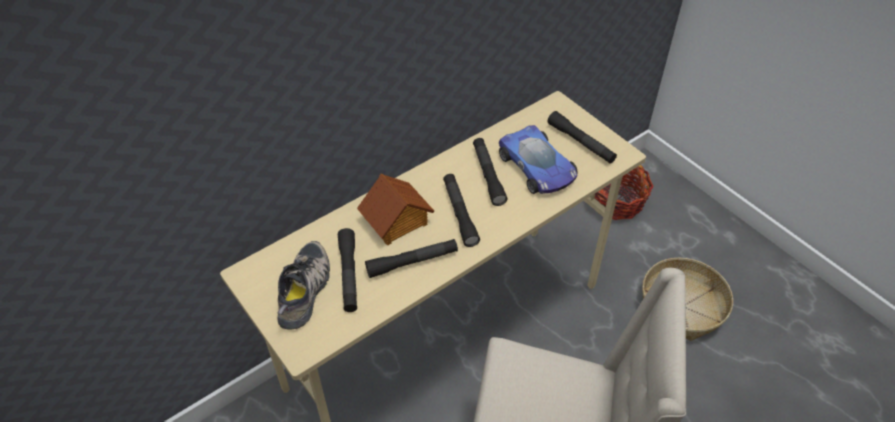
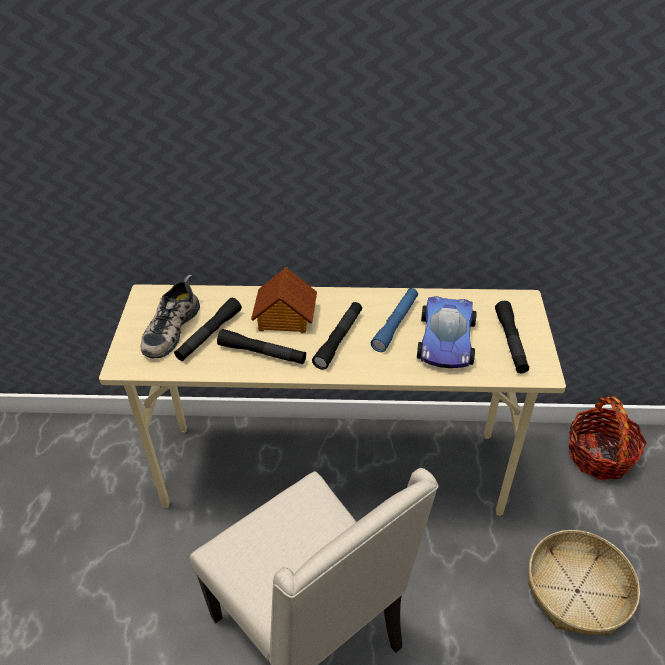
camera: 40 degrees right, 5 degrees down
(306, 290) = (170, 328): shoe -> shoe turned 150 degrees clockwise
(488, 175) = (395, 324): black flashlight -> blue flashlight

